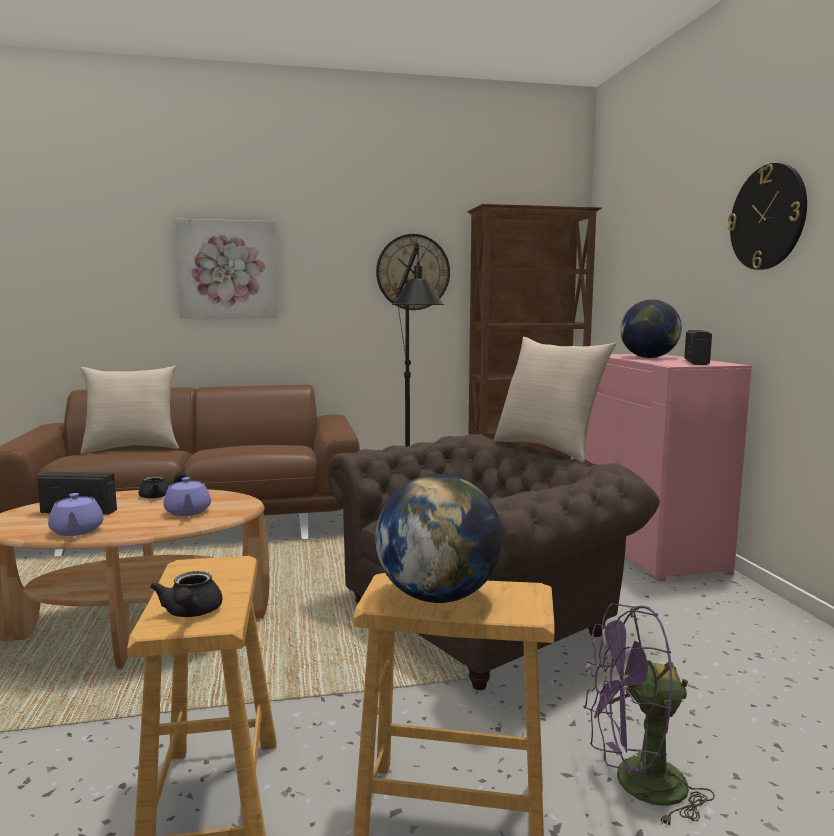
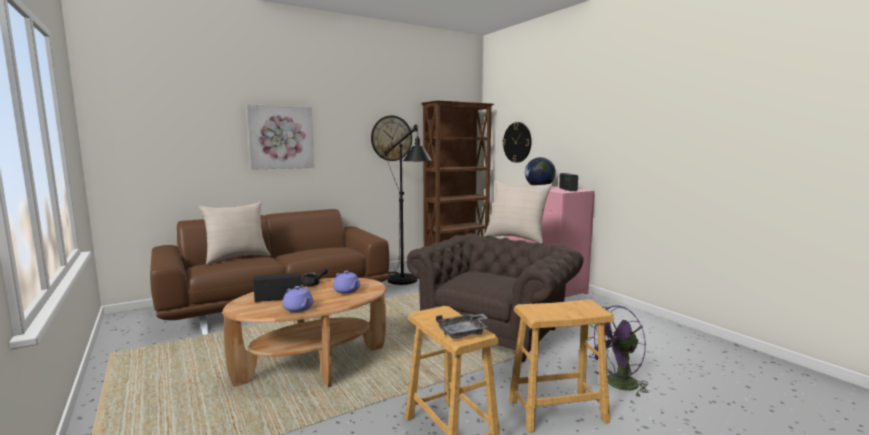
camera: 20 degrees left, 0 degrees up
(190, 613) = (463, 332): black teapot -> grey tray
(438, 596) = (555, 310): globe -> none
(767, 217) = (599, 119): wall clock -> wall clock (517, 142)

